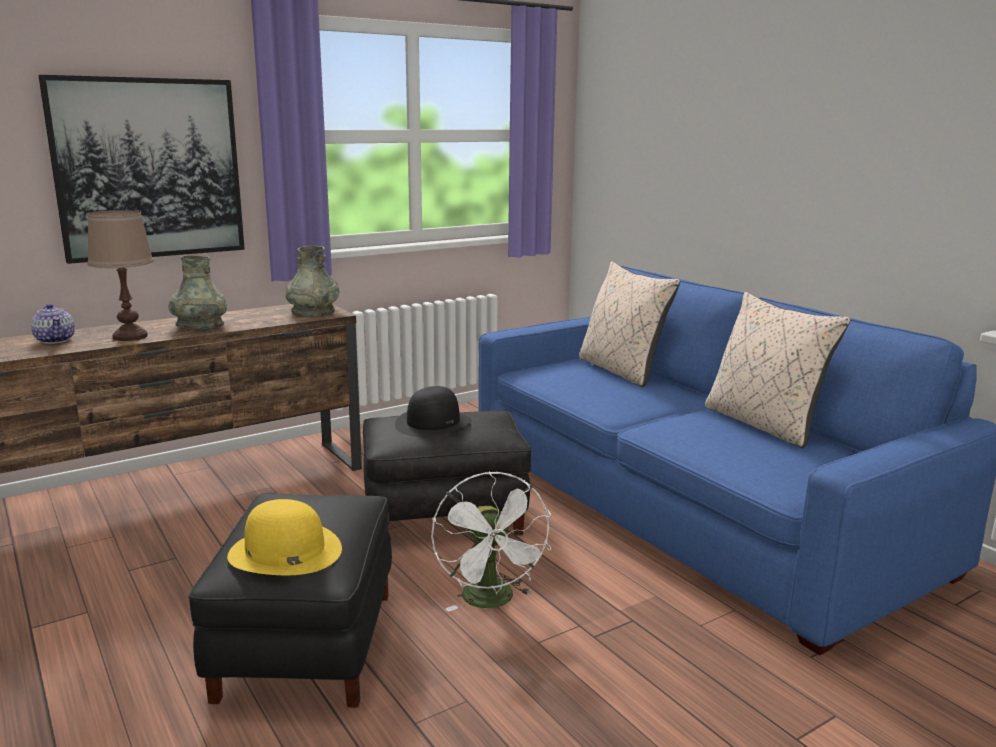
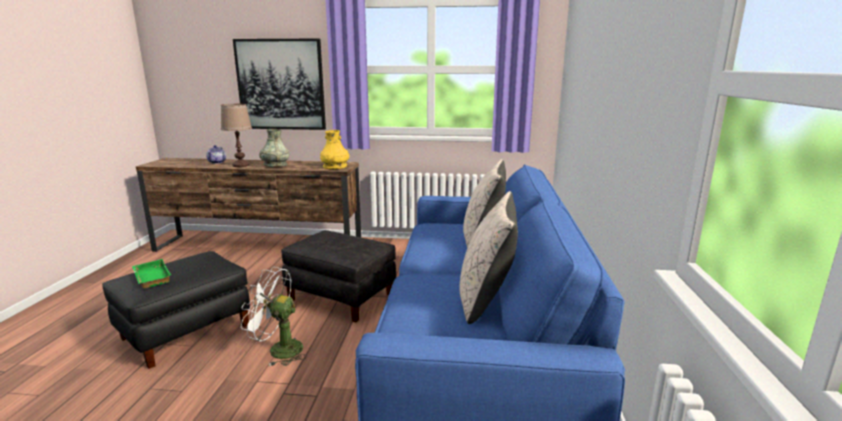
camera: 40 degrees right, 0 degrees up
(284, 551) = (150, 277): yellow hat -> green tray
(313, 311) = (335, 166): grey vase -> yellow vase
(433, 423) = (336, 240): black hat -> none
(492, 601) = (278, 350): white fan -> white fan turned 75 degrees clockwise

